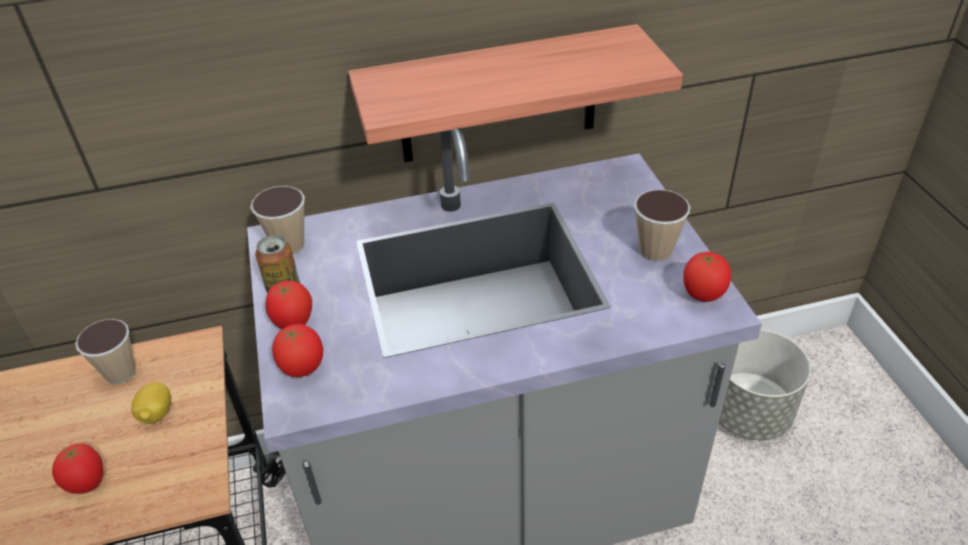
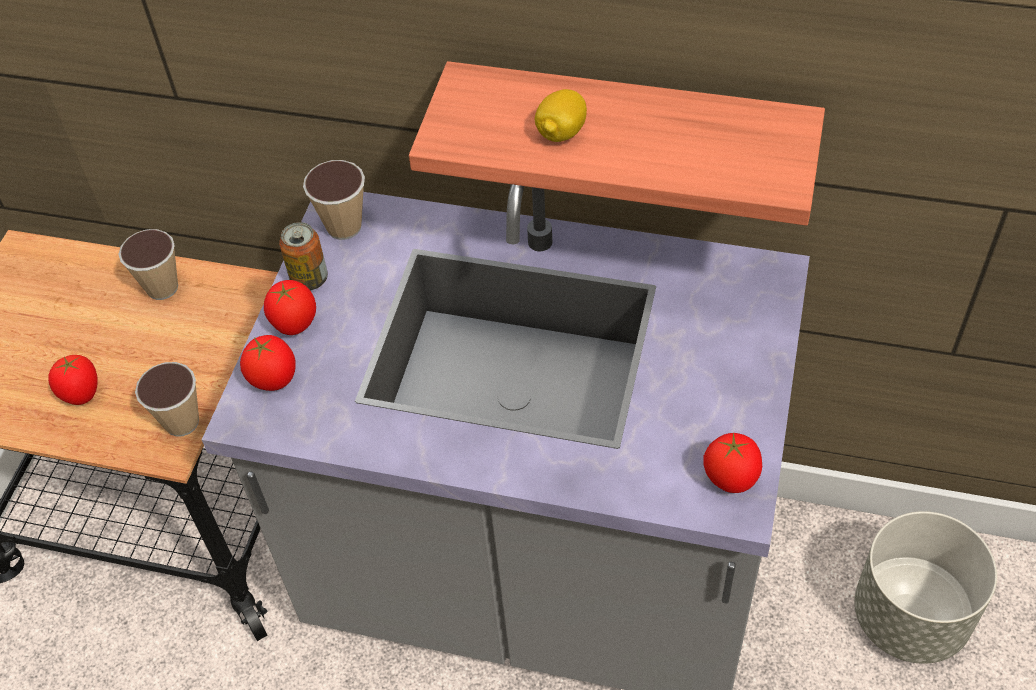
camera: 30 degrees right, 10 degrees up
(157, 414) = (172, 348): lemon -> lemon (561, 133)
(655, 251) = (722, 400): cup -> cup (182, 422)

